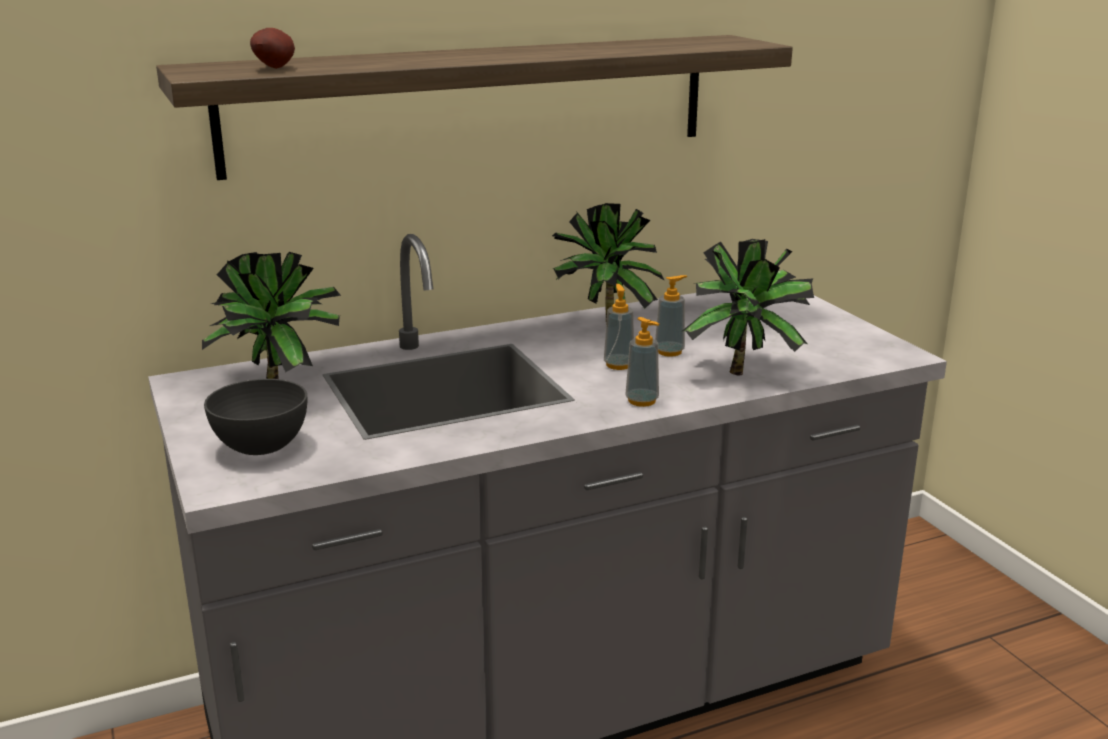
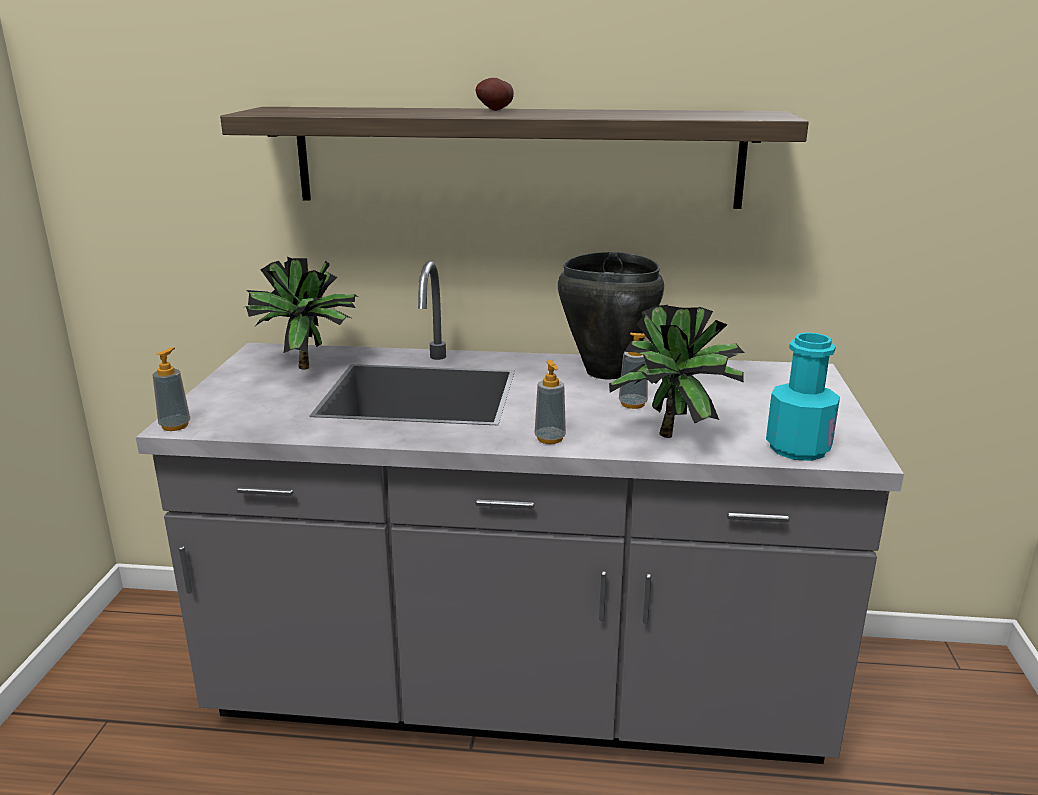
camera: 30 degrees right, 0 degrees up
(261, 446) = (240, 404): grey bowl -> none
(277, 68) = (319, 111): potato -> potato (497, 110)
(603, 327) = (606, 372): potted plant -> black cooking pot
(618, 365) = (574, 405): soap dispenser -> soap dispenser (175, 426)
(850, 359) = (798, 448): none -> turquoise bottle

